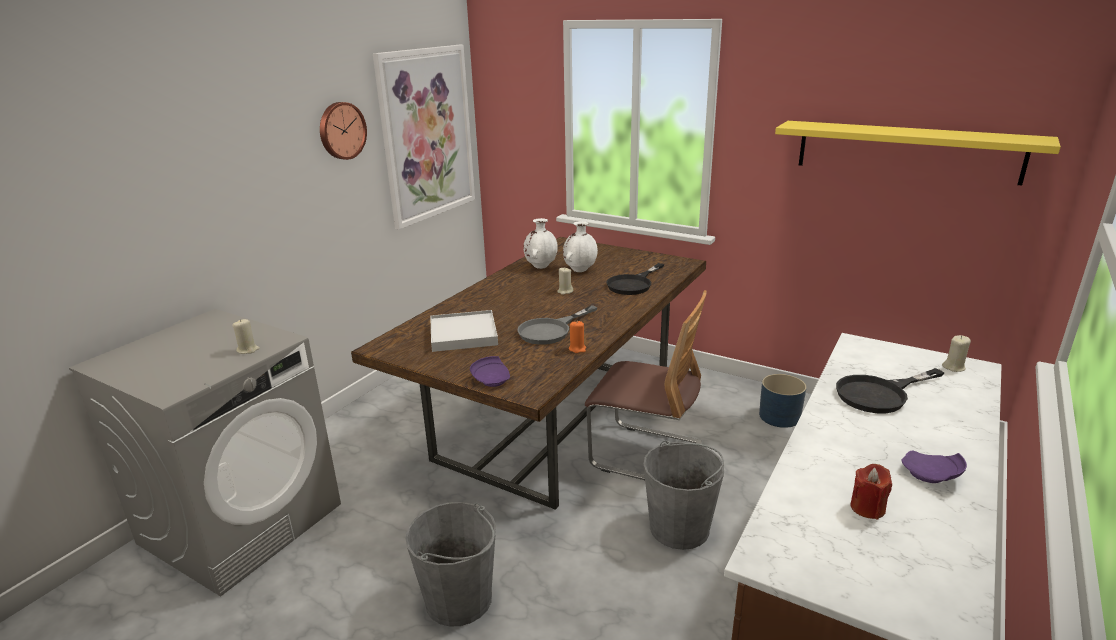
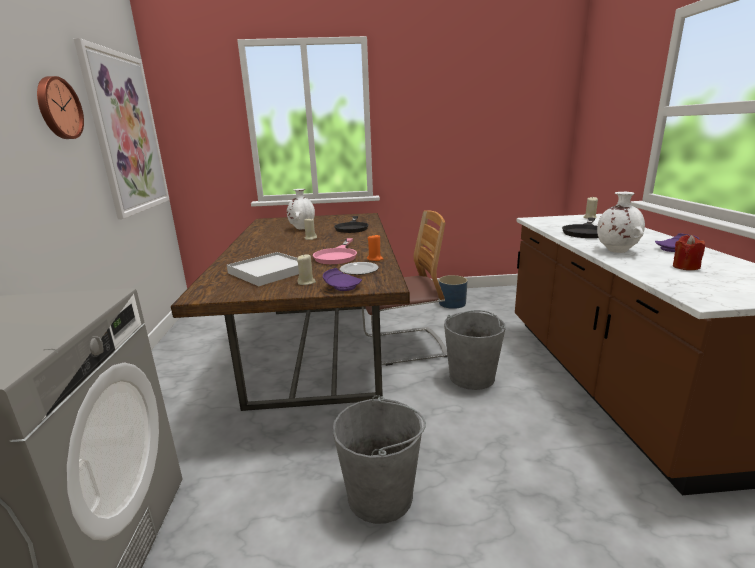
camera: 35 degrees left, 5 degrees down
(248, 350) = (67, 312): beige candle -> beige candle (306, 282)
(539, 360) = (359, 270): none -> plate
(541, 266) = (268, 232): white vase -> white vase (616, 251)
(551, 330) = (337, 255): grey frying pan -> pink frying pan
(907, 151) = (491, 118): yellow shelf -> none

